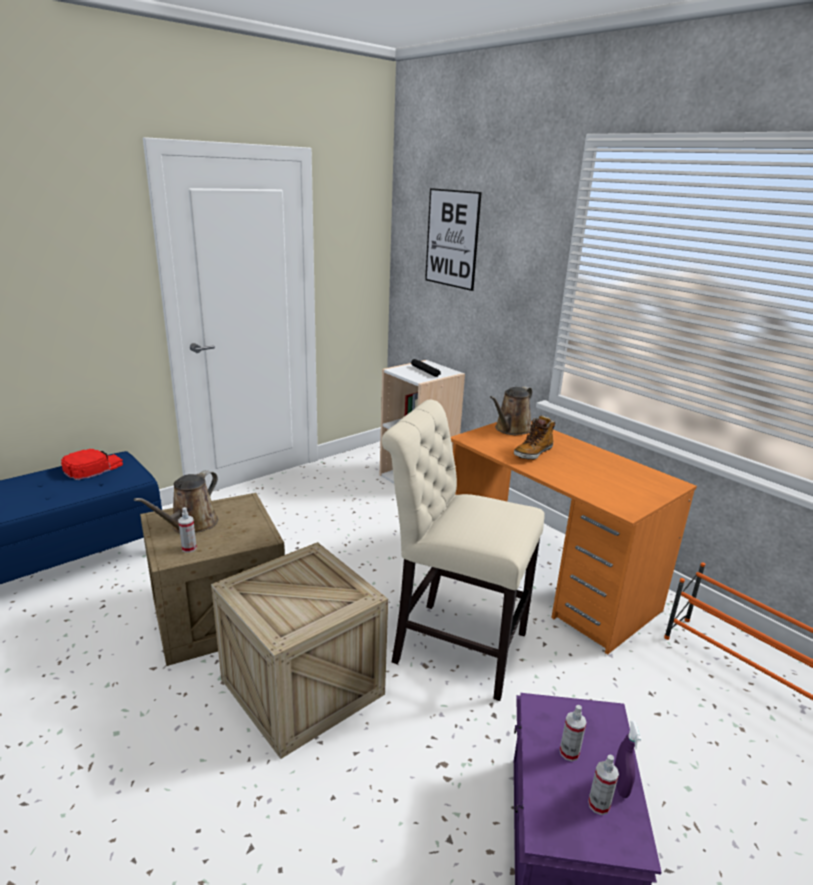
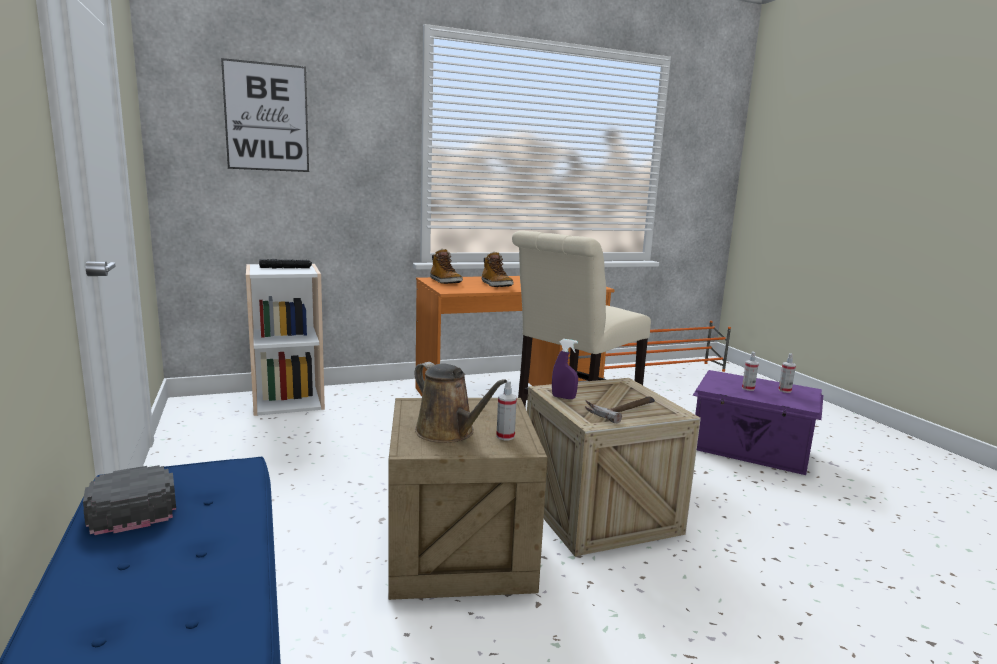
camera: 70 degrees left, 10 degrees down
(93, 467) = (132, 504): red cap -> black cap
(276, 599) = (620, 409): none -> hammer
(511, 429) = (445, 282): brown watering can -> boot
(620, 785) = (770, 383): purple spray bottle -> purple spray bottle (563, 397)

